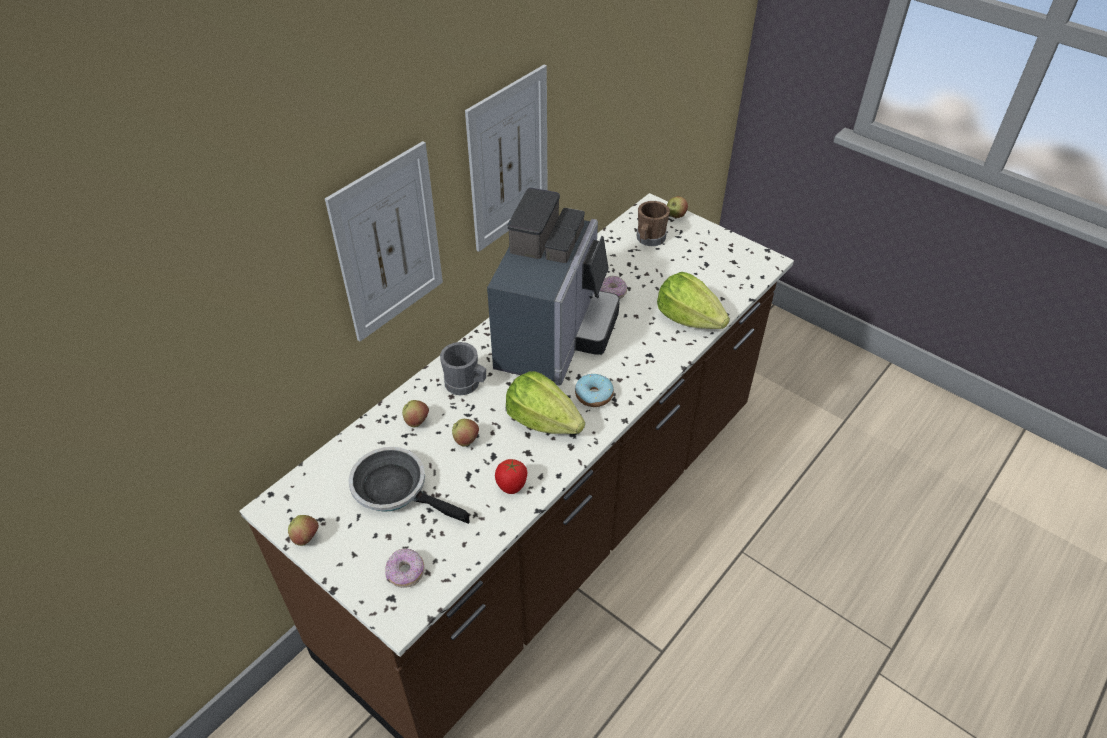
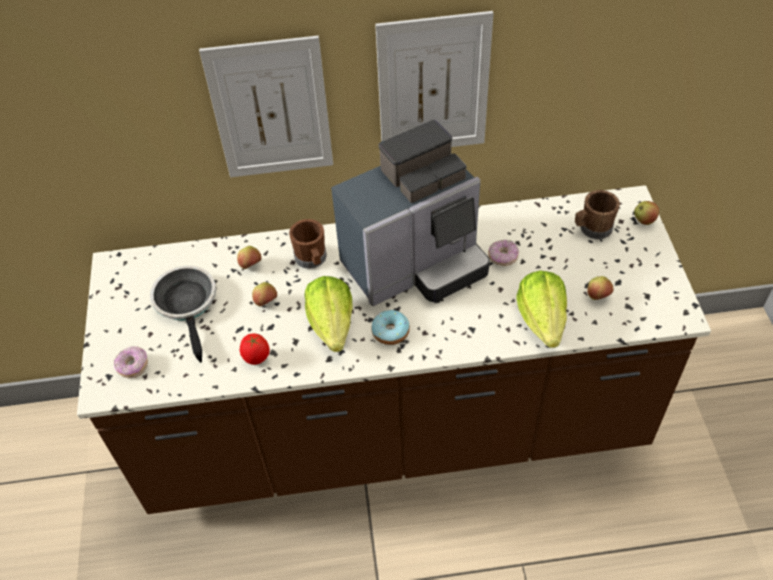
camera: 45 degrees right, 5 degrees up
(306, 538) = (106, 299): apple -> apple (598, 296)
(465, 384) = (312, 259): grey mug -> brown mug

